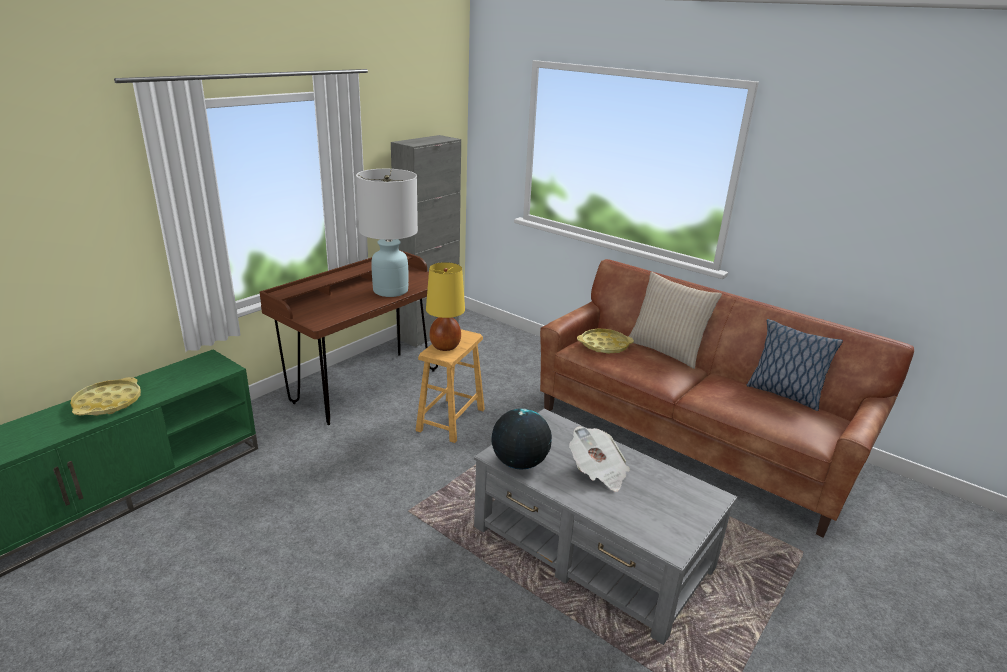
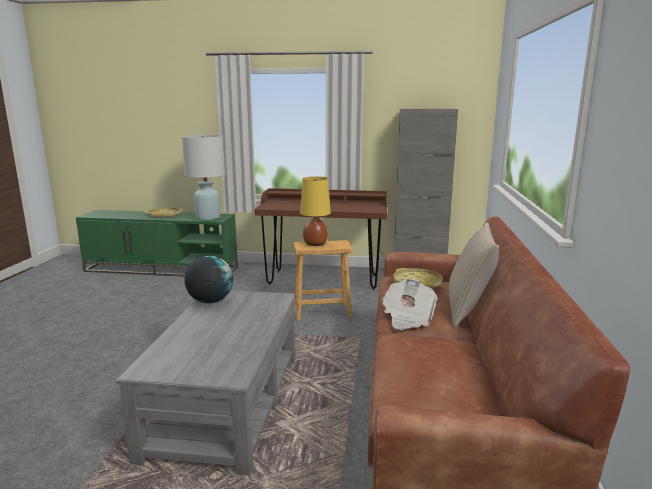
camera: 60 degrees right, 10 degrees down
(390, 290) = (337, 207): white table lamp -> white table lamp (208, 217)
(598, 472) = (224, 326): newspaper -> newspaper (407, 318)
(783, 394) = (486, 382): pillow -> none

